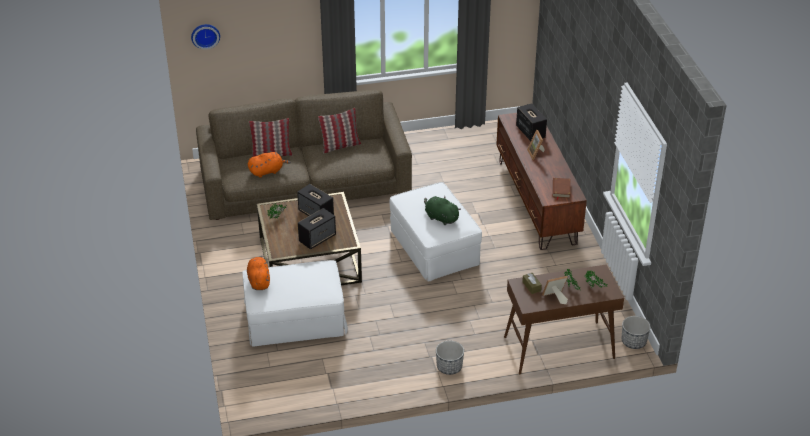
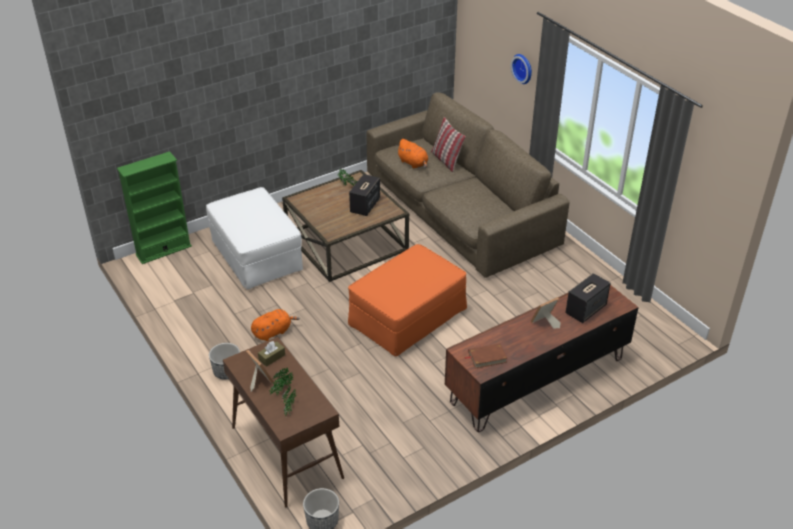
camera: 70 degrees right, 0 degrees up
(205, 35) = (471, 24): wall clock -> wall clock (523, 68)
(245, 385) = (163, 250): none -> green bookcase
(259, 281) = (247, 197): orange plush toy -> orange plush toy (273, 332)
(317, 238) = (328, 215): speaker -> none
(340, 146) = (486, 195): pillow -> none
(434, 248) = (407, 318): white ottoman -> orange ottoman
(440, 218) = (396, 282): green plush toy -> none

